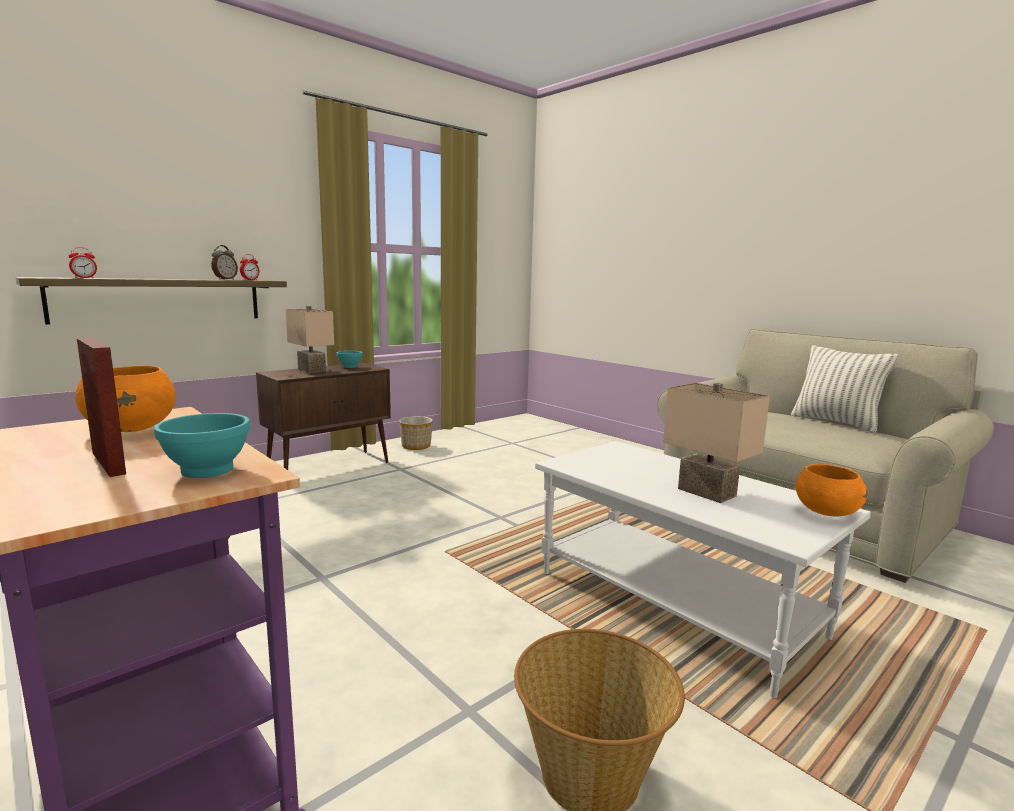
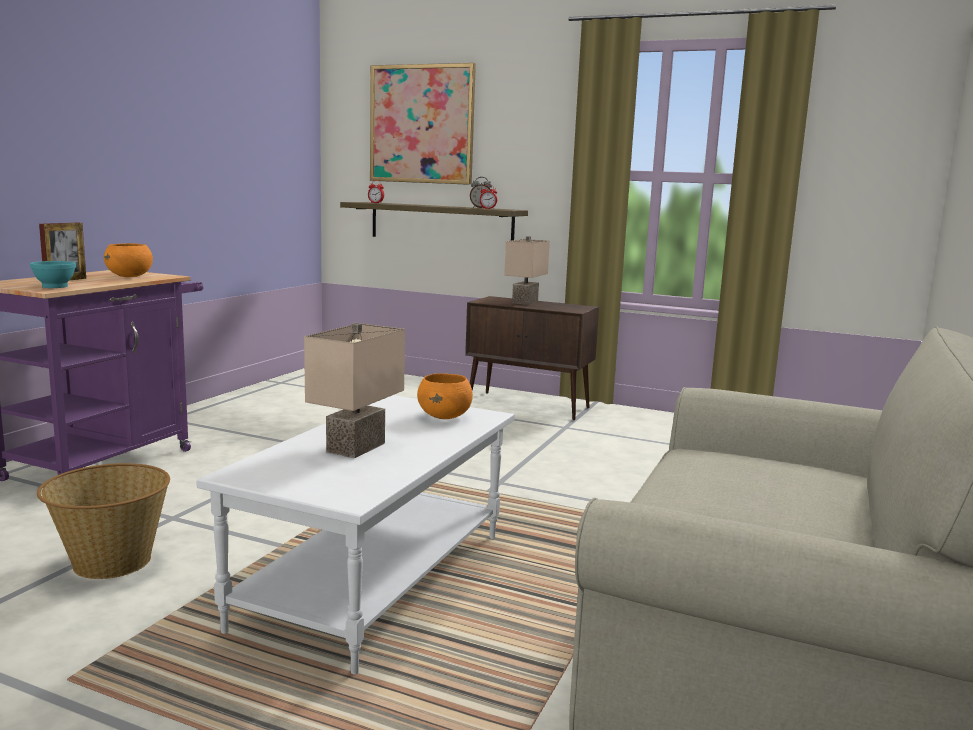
camera: 65 degrees right, 0 degrees up
(112, 176) = (421, 124): none -> picture
(349, 367) = (565, 306): turquoise bowl -> none
(416, 446) = (642, 420): planter -> none
(826, 512) = (334, 492): orange bowl -> orange bowl (445, 416)
(835, 422) = (847, 519): pillow -> none

